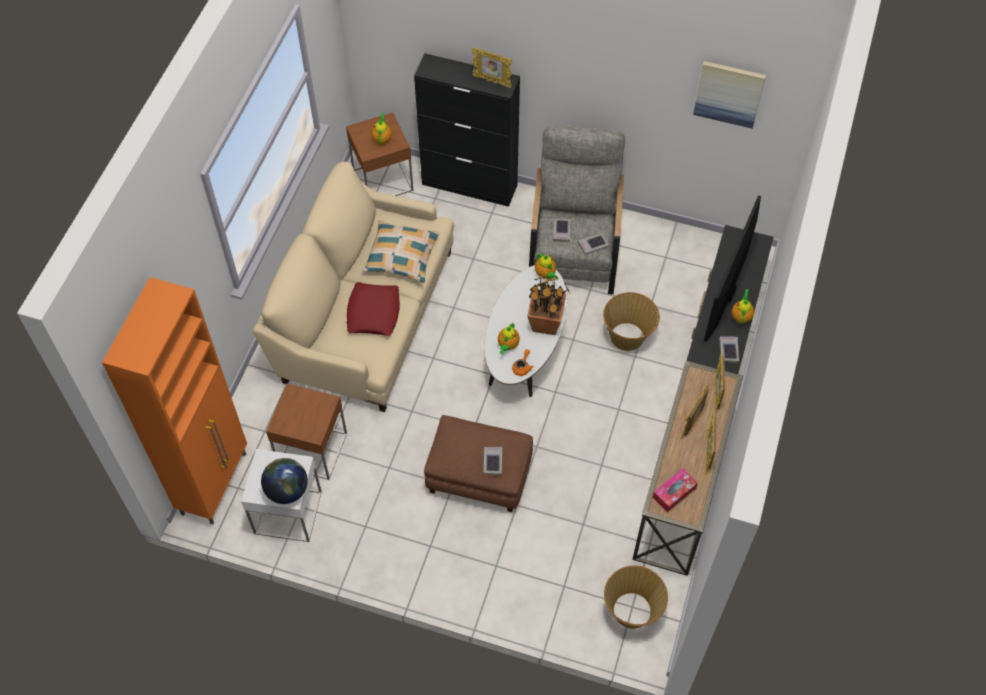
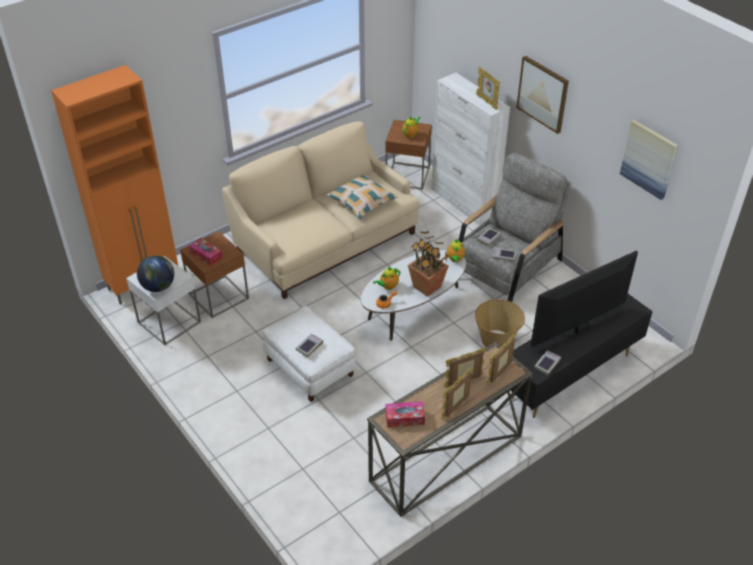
camera: 35 degrees right, 15 degrees down
(302, 422) = (206, 255): none -> tissue box
(373, 312) = (313, 222): red pillow -> none
(470, 185) = (464, 203): black cabinet -> white cabinet
(478, 475) = (309, 367): brown ottoman -> white ottoman
(567, 55) = (543, 94): none -> picture
(631, 611) = (336, 515): basket -> none
(741, 316) = (578, 347): teapot -> none

